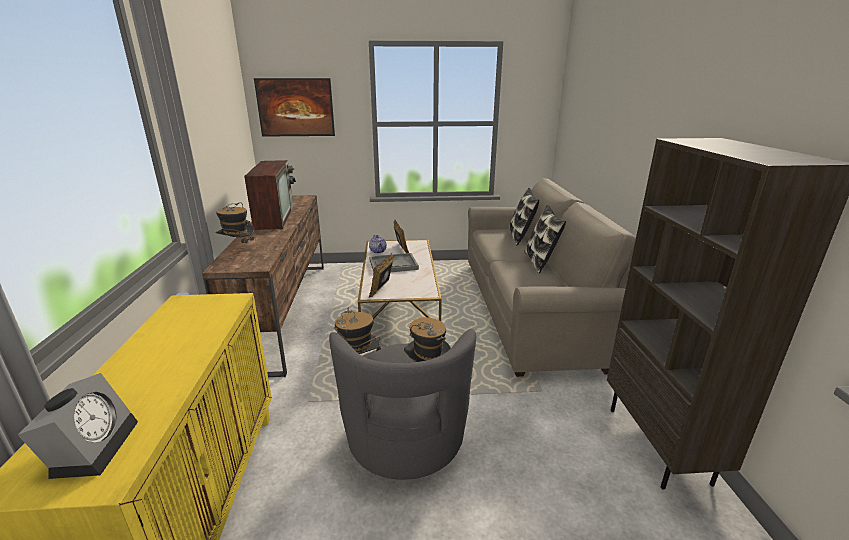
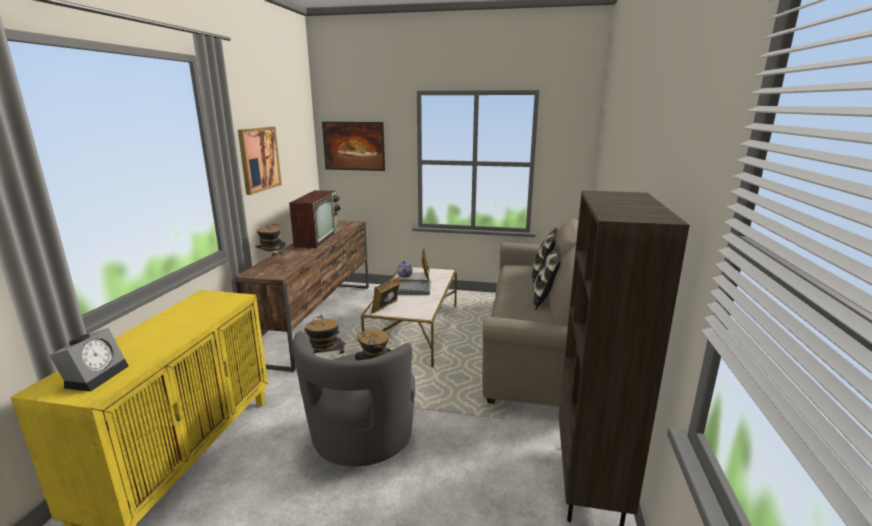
camera: 15 degrees right, 5 degrees down
(199, 123) = (259, 159): none -> picture

